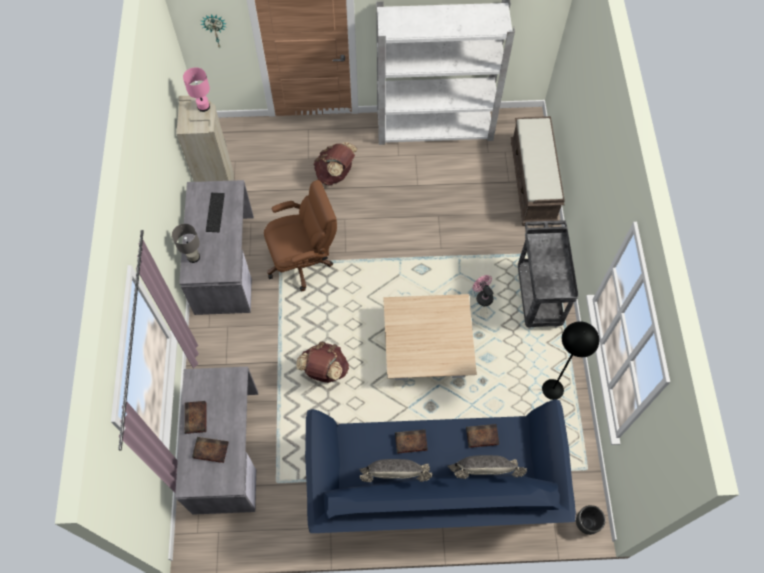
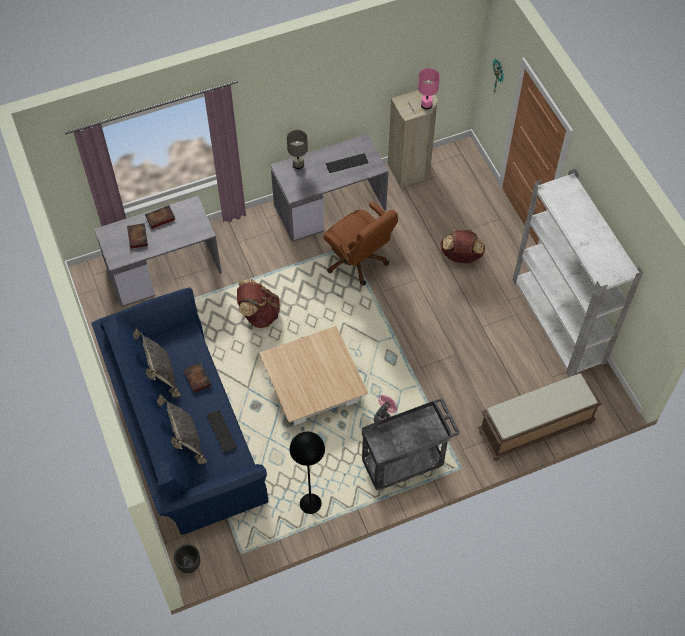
camera: 70 degrees right, 5 degrees down
(481, 437) = (220, 431): book -> keyboard

